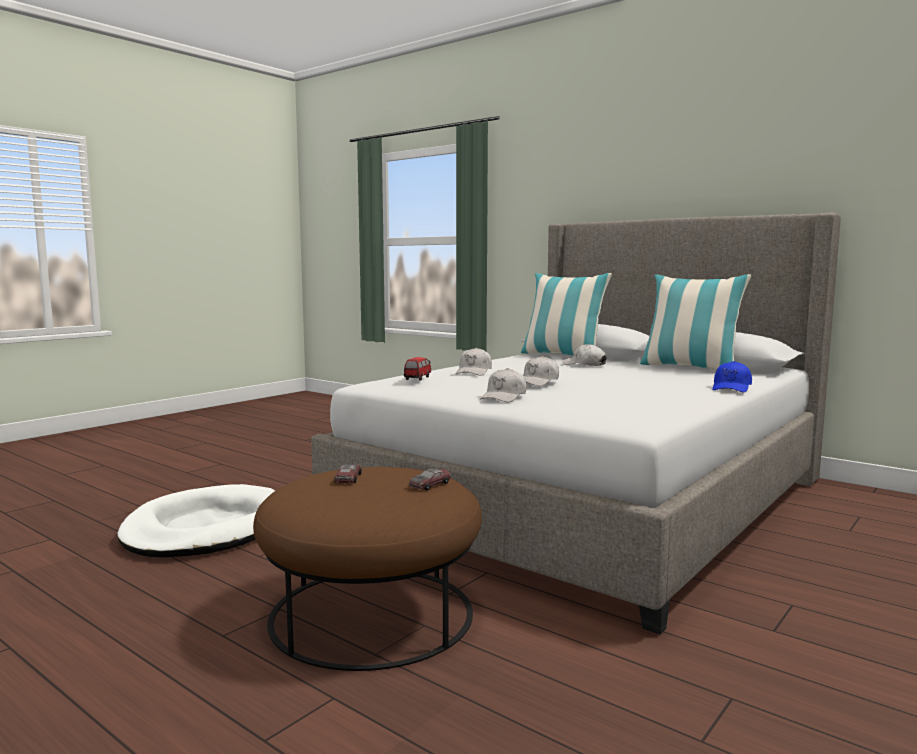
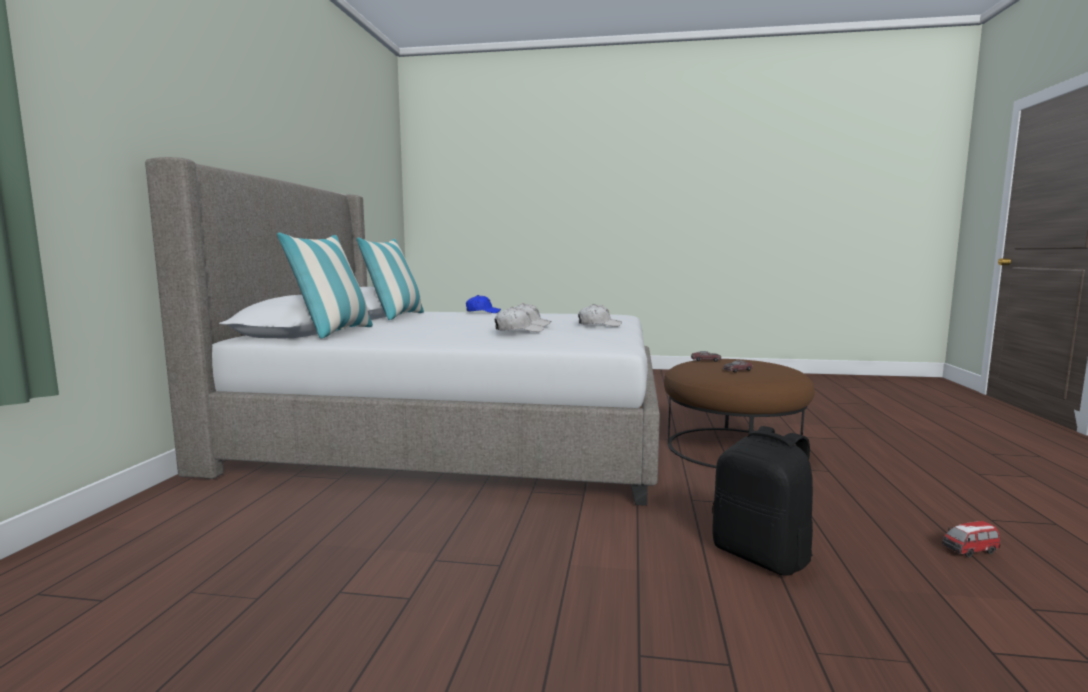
camera: 120 degrees left, 0 degrees up
(206, 529) = (762, 556): white dog bed -> black backpack
(417, 378) = (578, 335): toy car -> toy car (970, 551)
(584, 365) = (403, 326): white cap -> none

